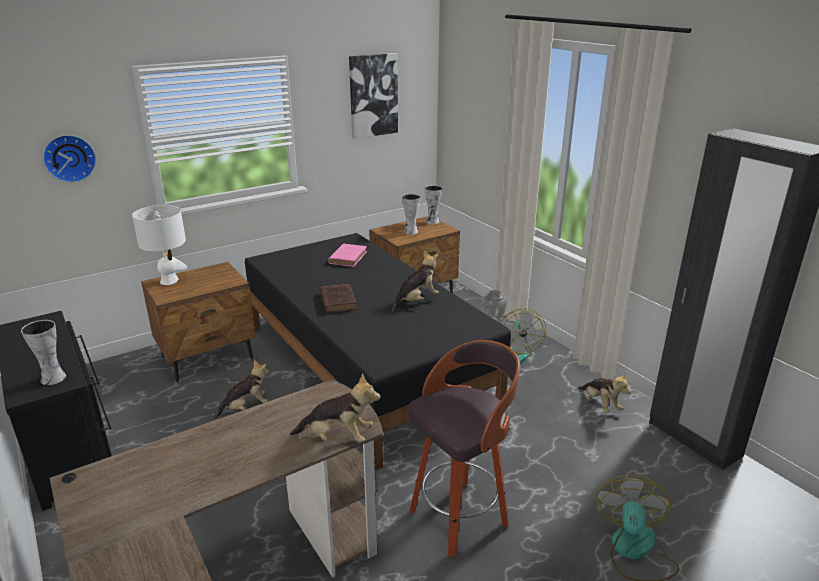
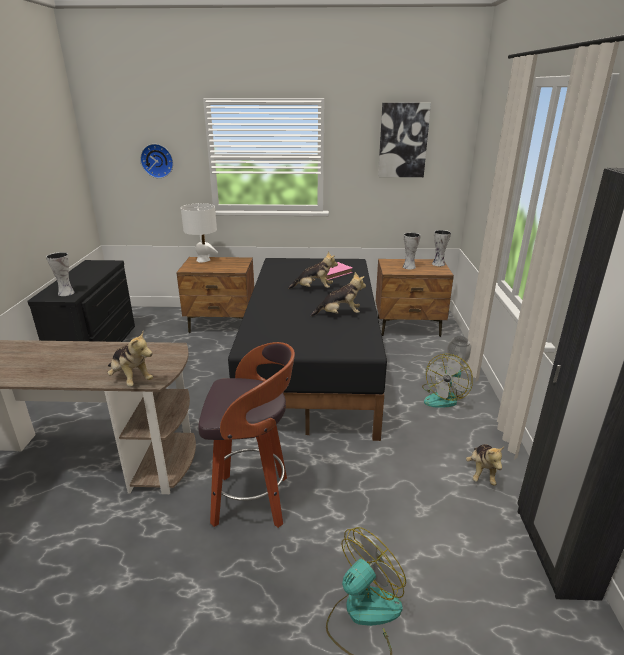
camera: 35 degrees right, 0 degrees up
(246, 407) = (207, 362): plush toy -> plush toy (314, 289)
(338, 300) = (283, 298): brown book -> none

